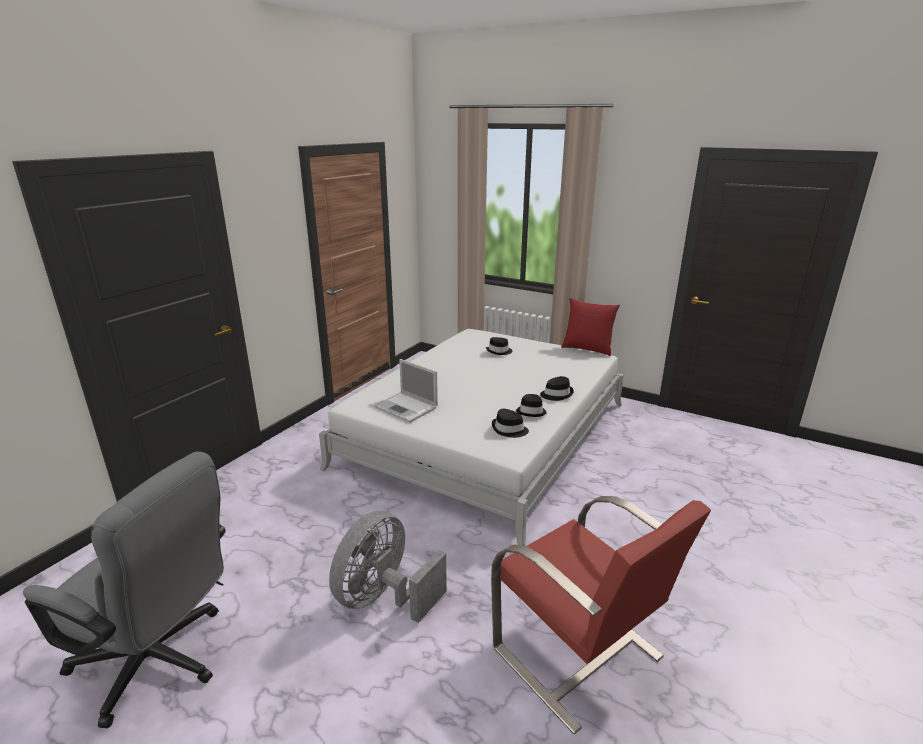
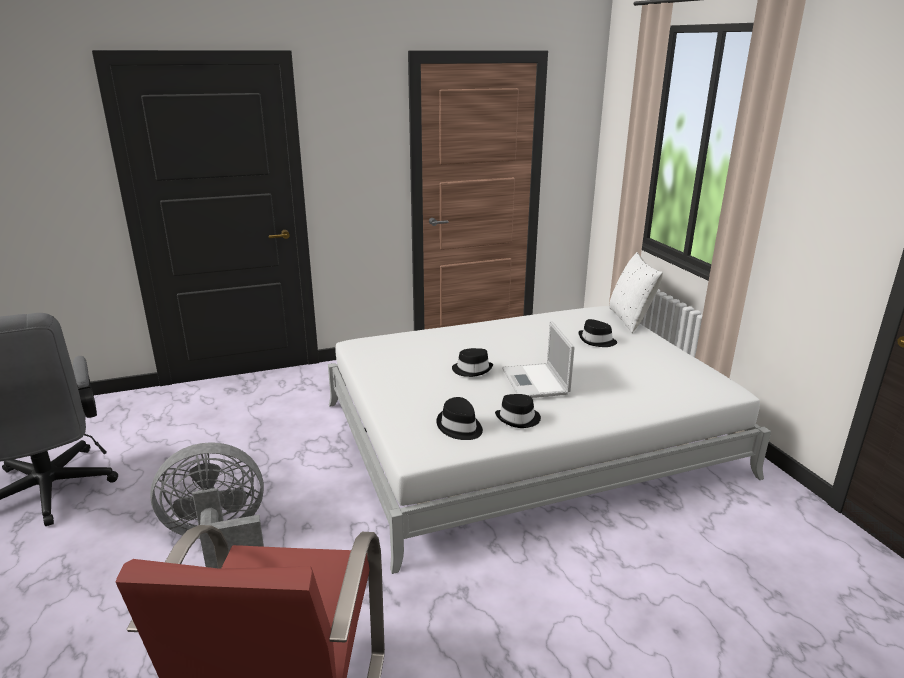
camera: 40 degrees right, 0 degrees up
(407, 407) = (400, 364): laptop -> laptop (536, 382)
(496, 333) = (630, 320): none -> white pillow
(556, 394) = (584, 412): black hat -> black hat (472, 369)
(587, 349) = (724, 374): red pillow -> none

